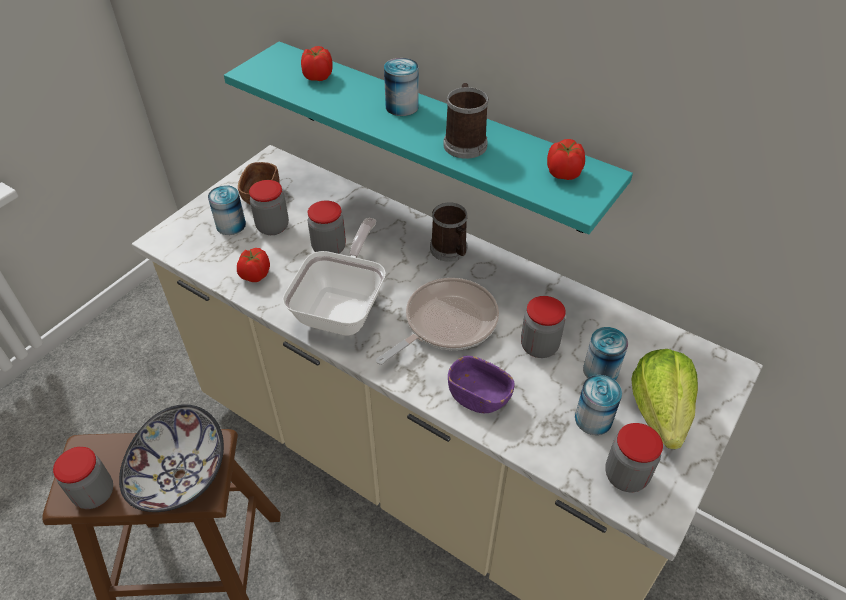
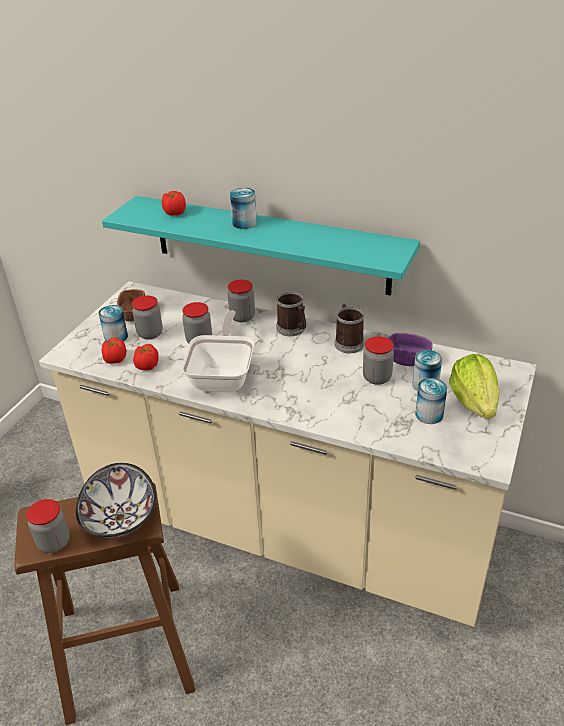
camera: 10 degrees left, 10 degrees down
(446, 323) = (304, 374): frying pan -> none
(464, 142) = (297, 238): mug -> mug (348, 342)
(479, 396) = (343, 414): purple bowl -> purple bowl (407, 359)
(563, 173) = (373, 246): tomato -> tomato (115, 359)
(626, 475) = (462, 444): jar -> jar (242, 317)

